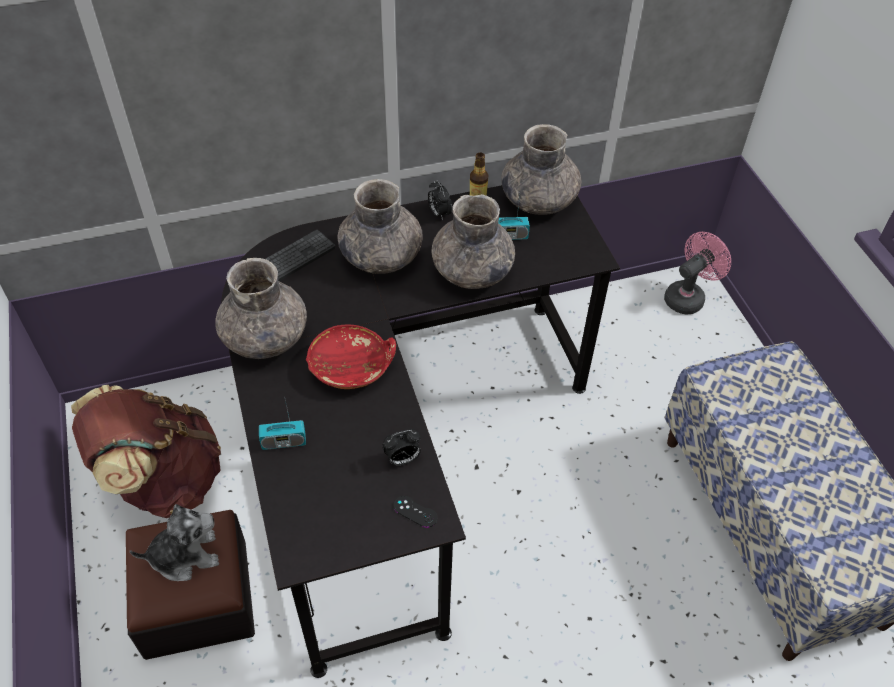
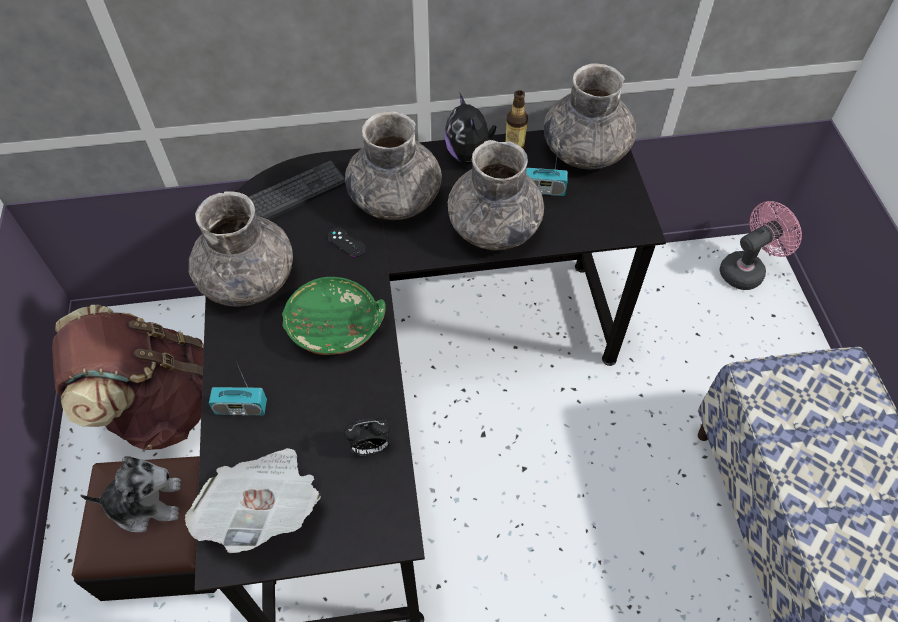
camera: 10 degrees right, 5 degrees up
(322, 517) = (264, 508): none -> newspaper
(352, 366) = (336, 326): red bowl -> green bowl
(415, 511) = (371, 516): black game controller -> black game controller (346, 242)
(439, 213) = (469, 155): alarm clock -> plush toy

